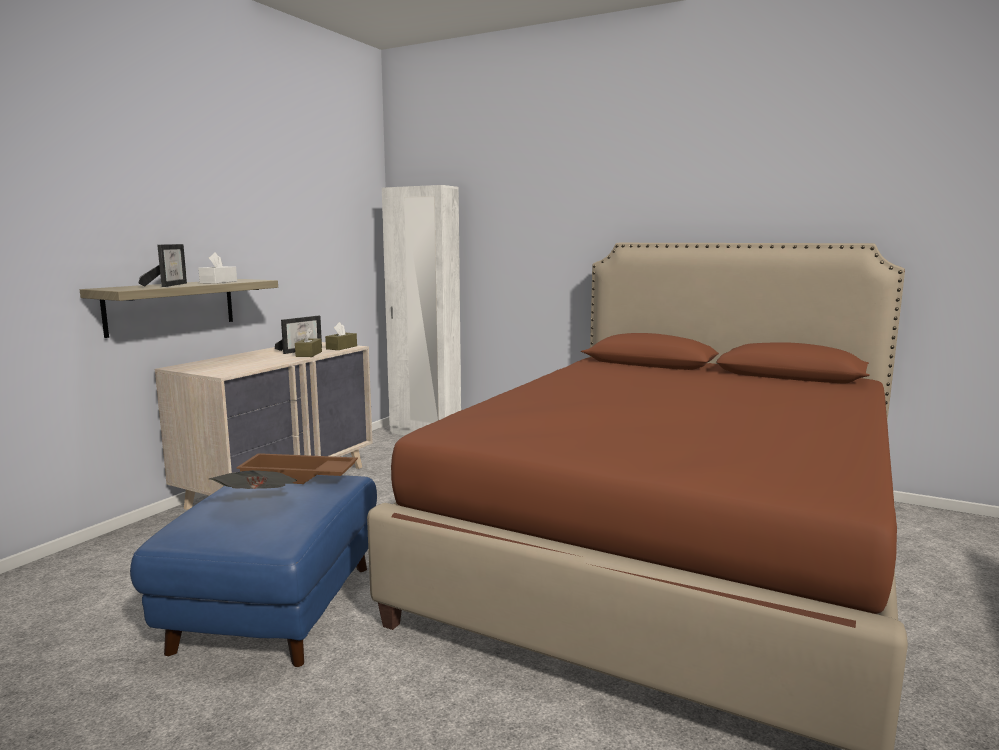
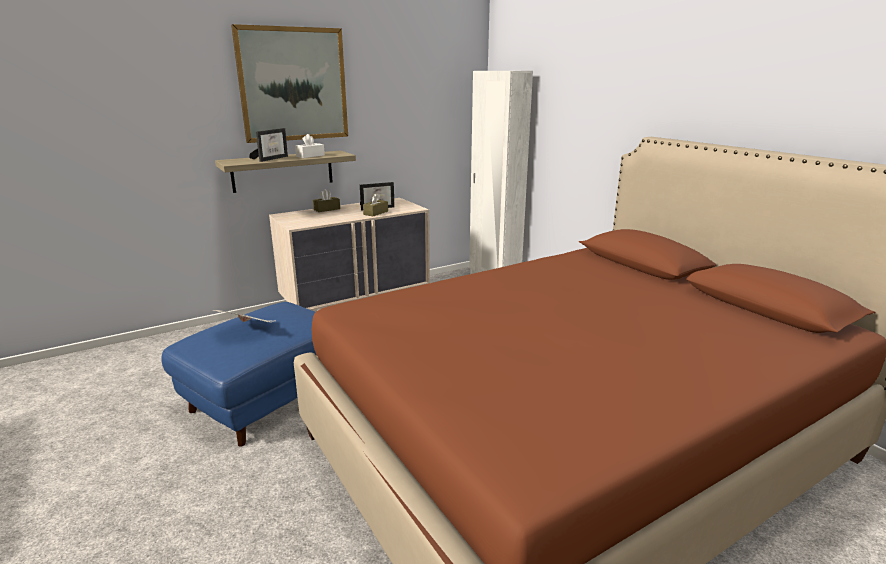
camera: 30 degrees right, 10 degrees up
(184, 188) = (293, 84): none -> picture
(297, 477) = (294, 314): brown tray -> none
(341, 347) = (408, 208): brown tissue box -> brown tissue box (327, 209)

